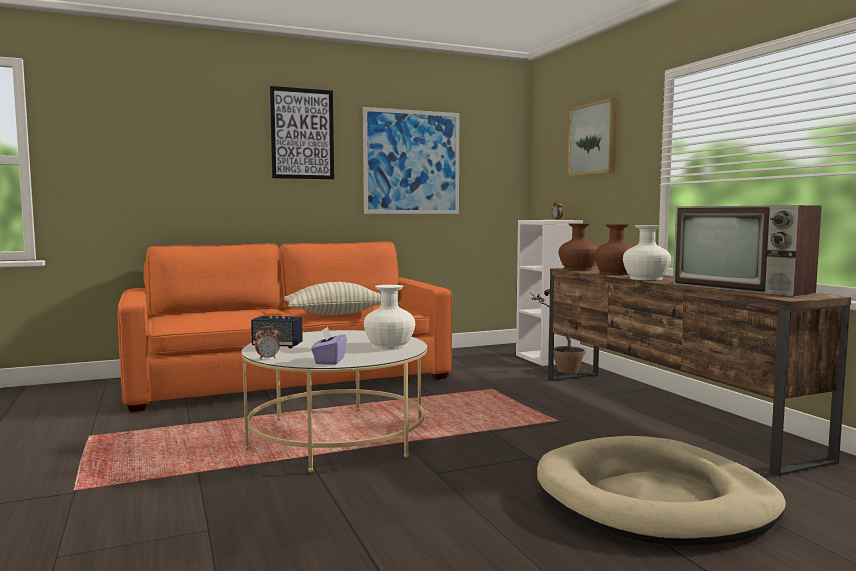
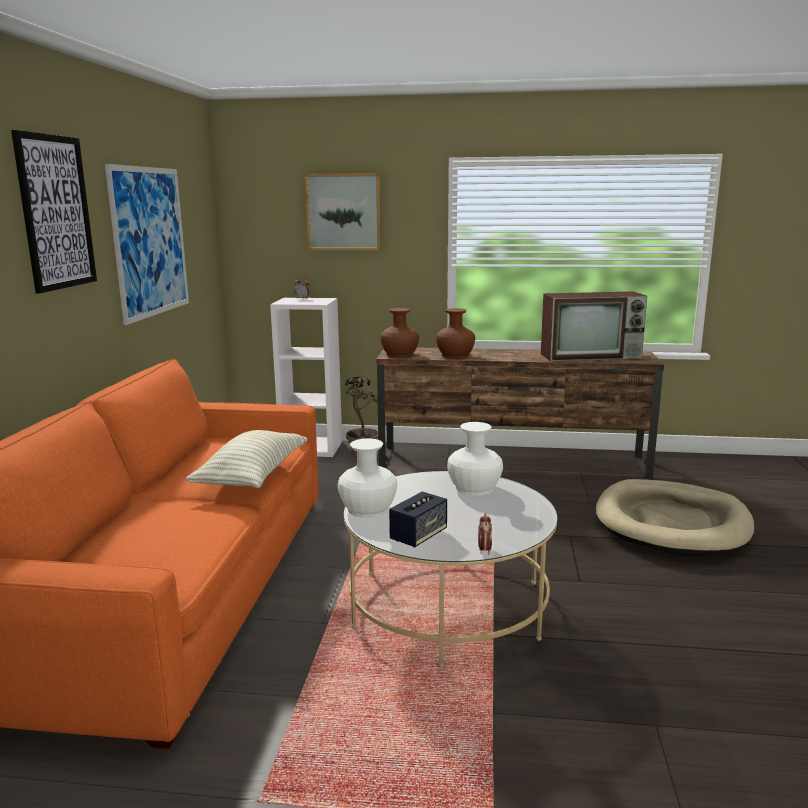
camera: 60 degrees left, 10 degrees up
(329, 361) = (524, 524): purple tissue box -> none
(645, 278) = (503, 357): white vase -> white vase (368, 509)

